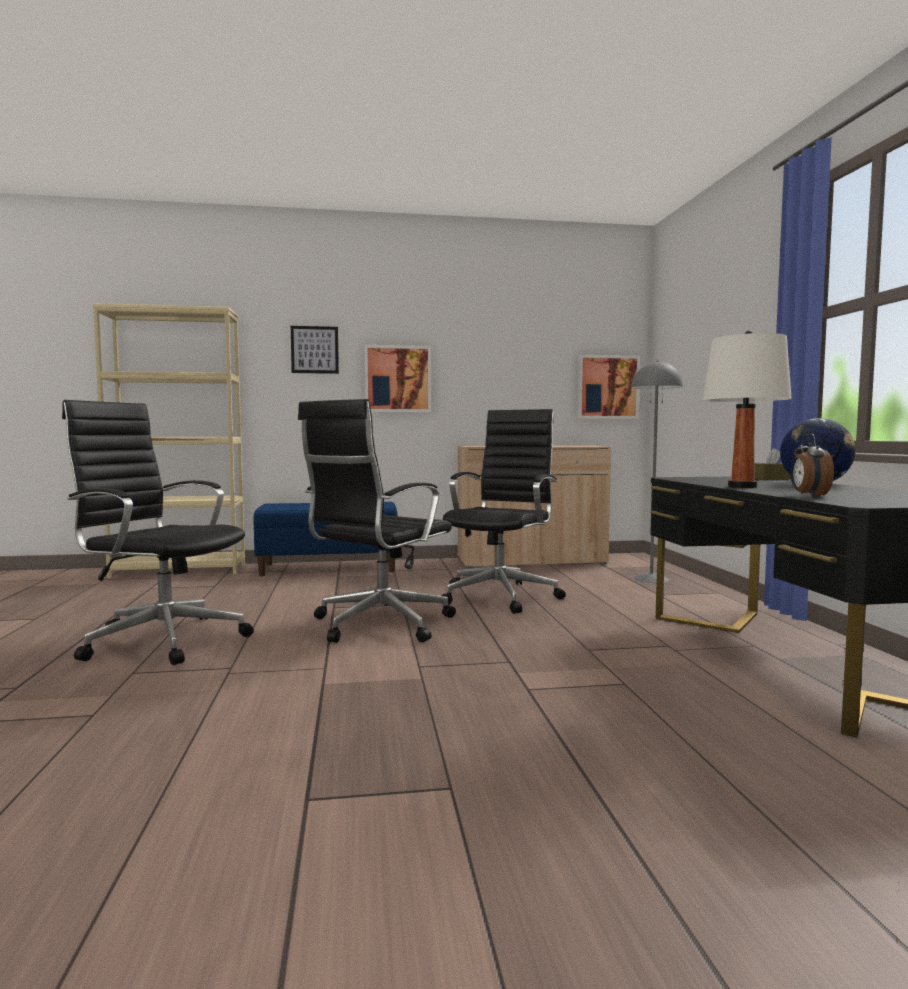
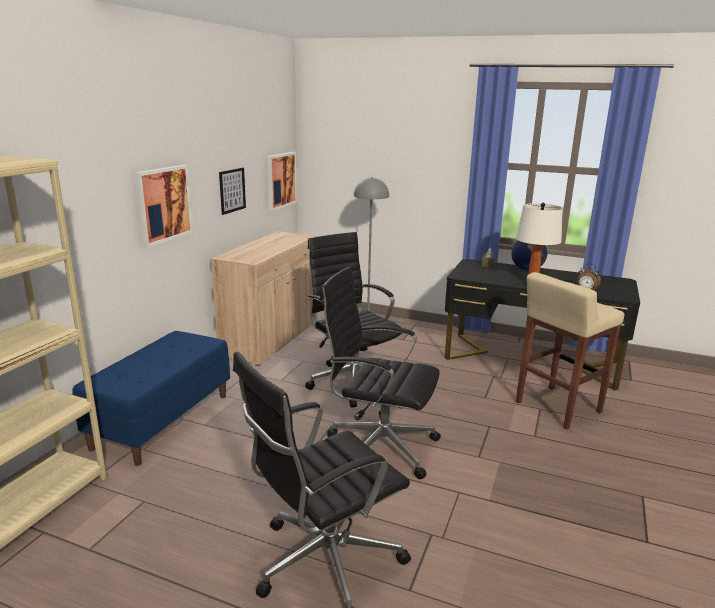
camera: 60 degrees left, 15 degrees up
(314, 350) = (91, 186): picture -> picture (232, 190)
(378, 625) = (379, 446): black office chair -> black office chair turned 135 degrees clockwise
(653, 694) = (557, 407): none -> beige stool

